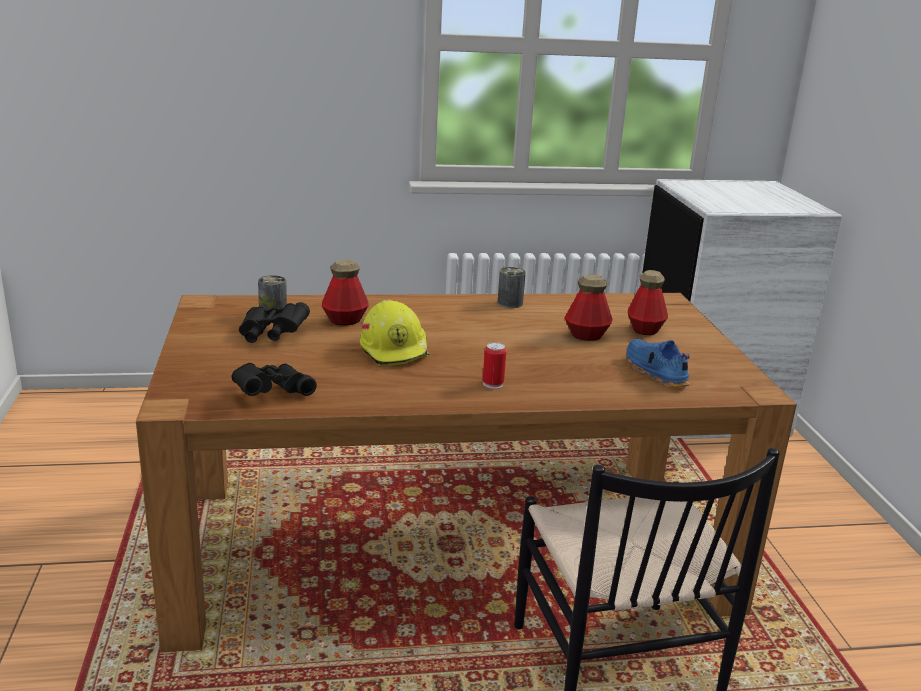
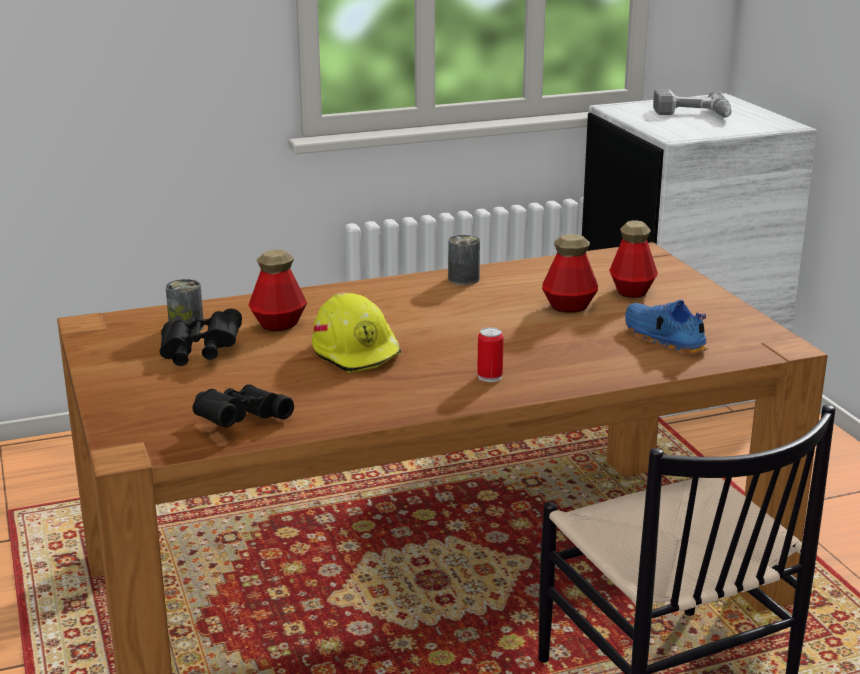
camera: 10 degrees left, 0 degrees up
(739, 194) = (692, 115): none -> power drill

